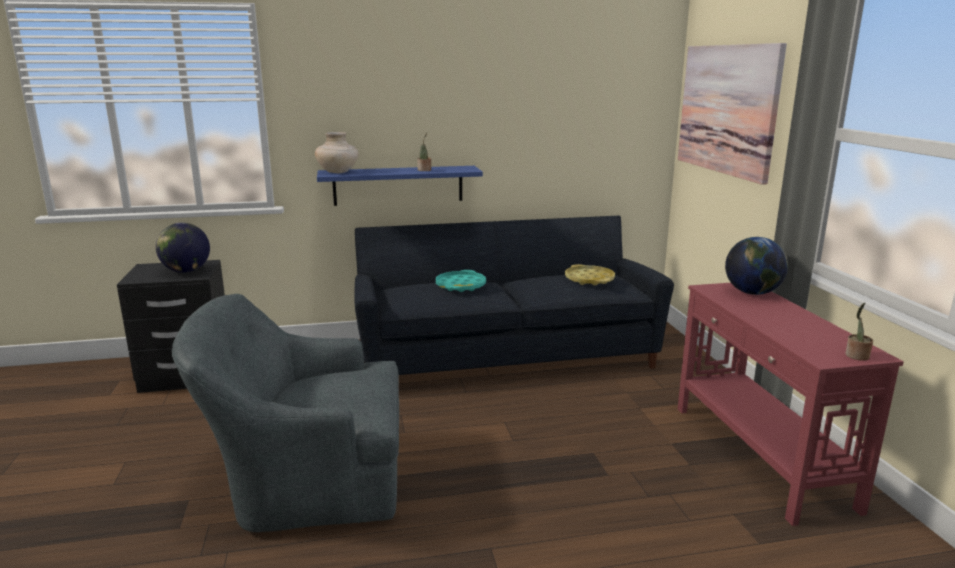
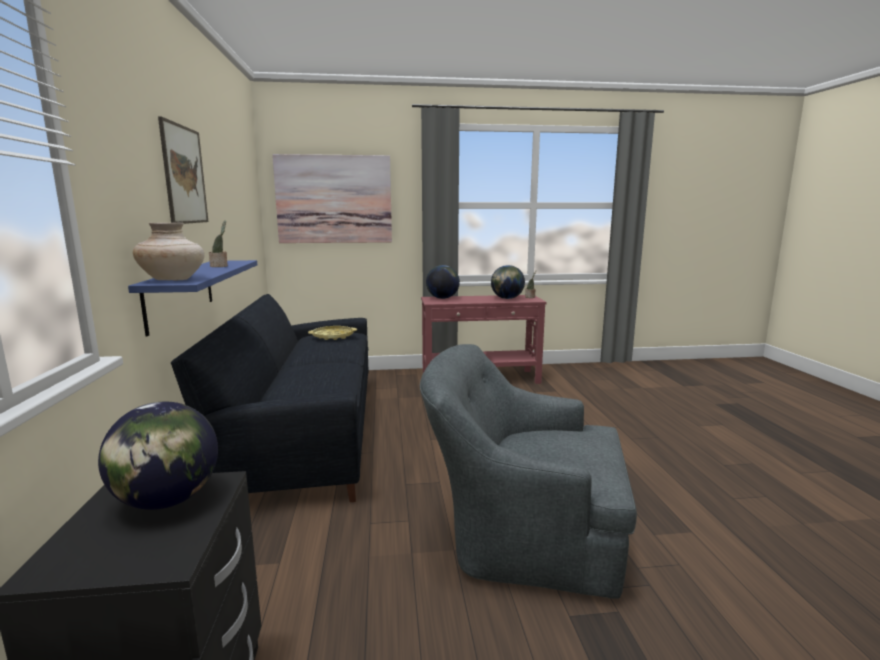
camera: 85 degrees left, 5 degrees down
(306, 480) = (520, 532): grey armchair -> grey armchair turned 105 degrees clockwise
(431, 92) = (184, 175): none -> picture
(461, 285) = (313, 369): turquoise tray -> none
(810, 336) = (507, 298): none -> globe

